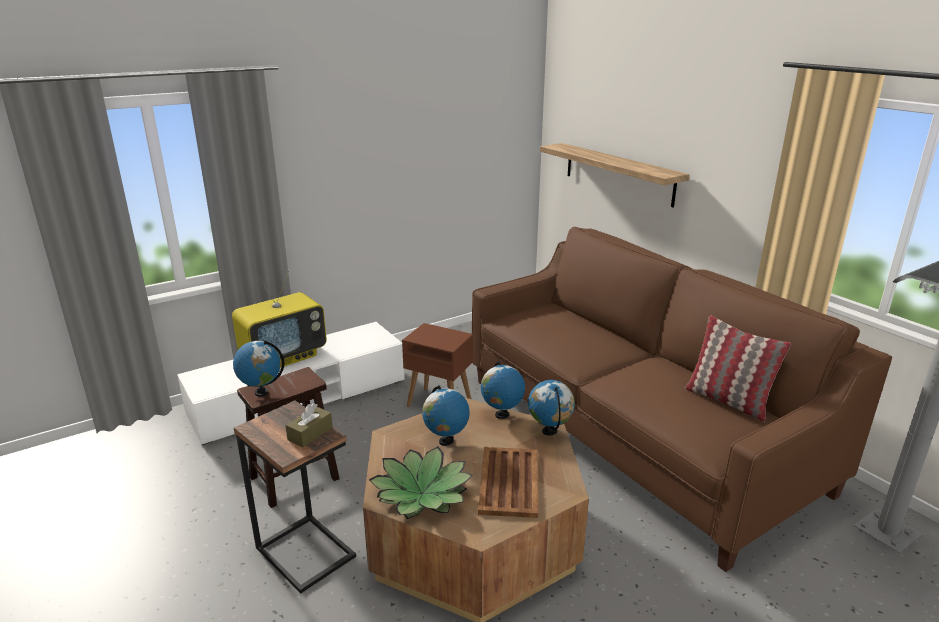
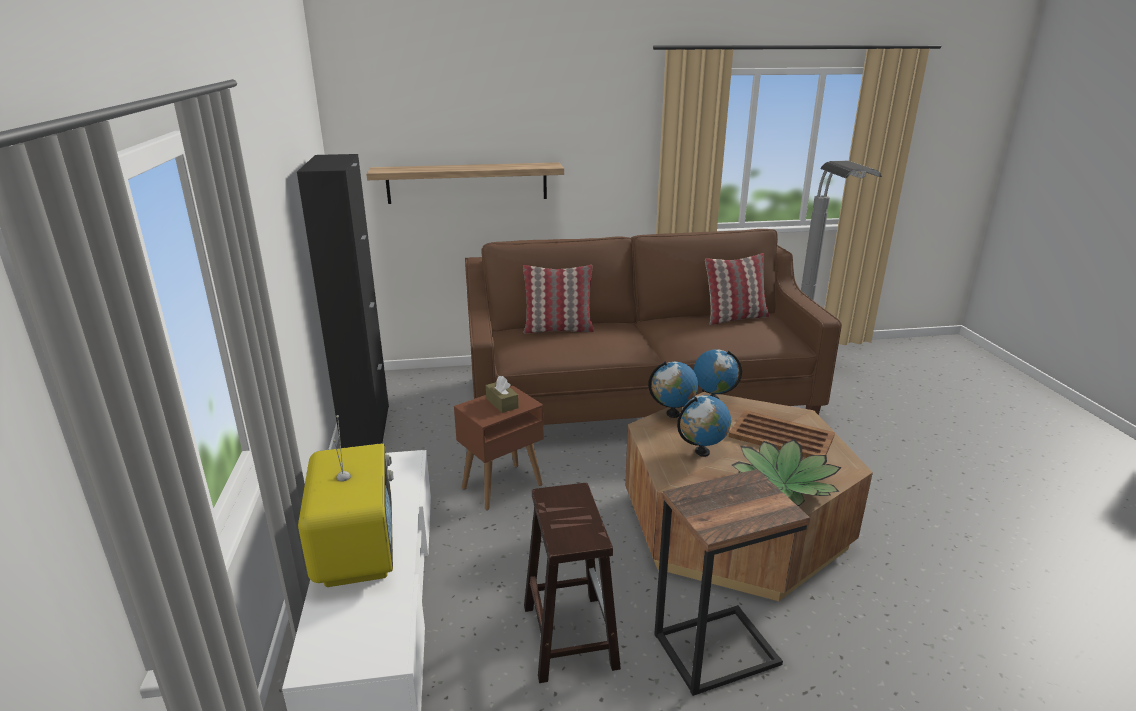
camera: 65 degrees left, 0 degrees up
(261, 392) = (575, 535): globe -> none
(310, 433) = (746, 490): brown tissue box -> brown tissue box (502, 403)
(467, 331) = (366, 427): none -> black cabinet
(578, 321) = (558, 329): none -> pillow

